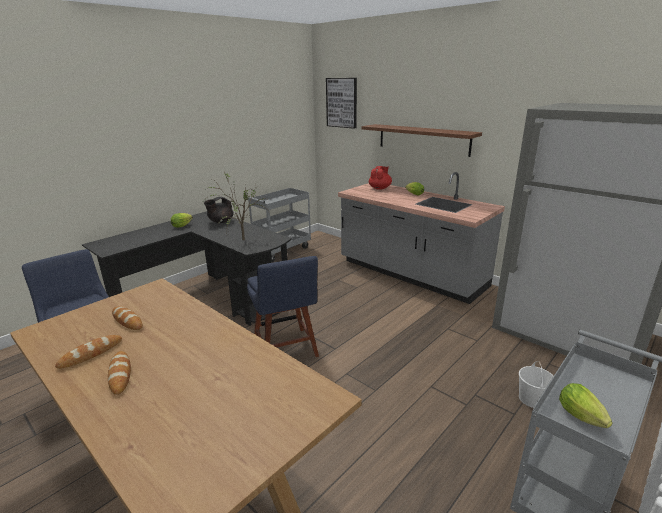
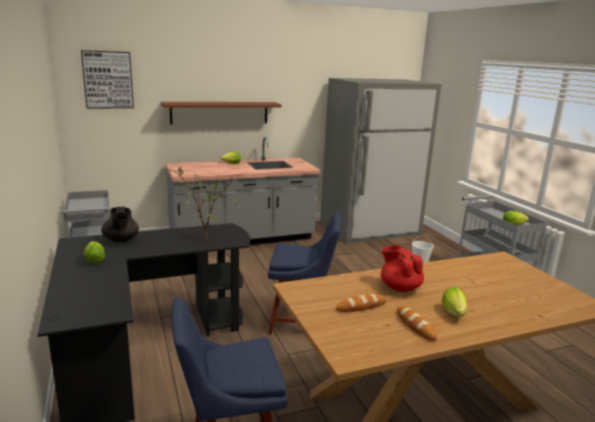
camera: 65 degrees left, 5 degrees down
(120, 374) = (454, 314): bread -> lettuce
(380, 188) = (192, 166): red teapot -> red teapot (399, 287)

